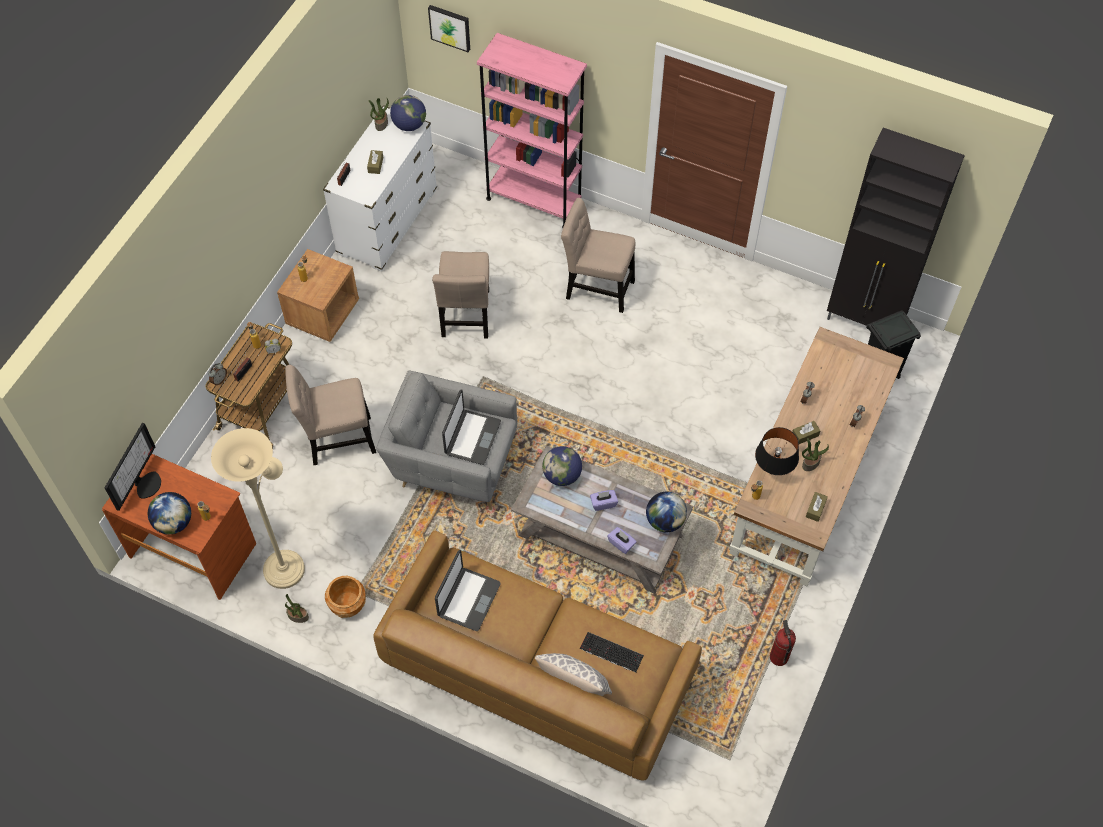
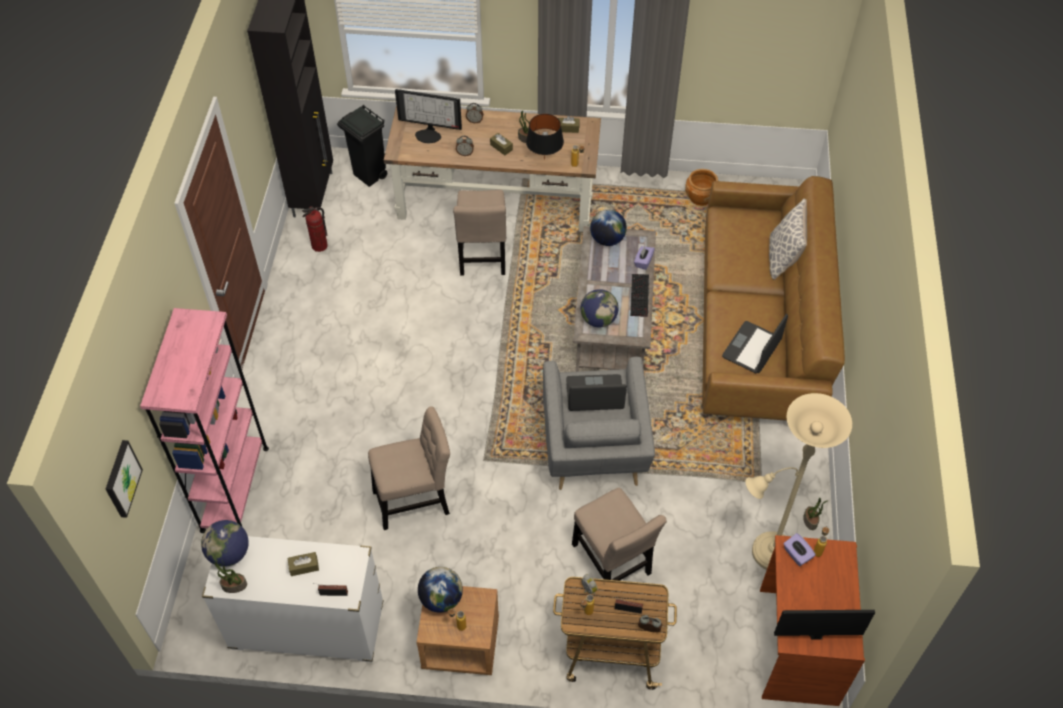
camera: 110 degrees left, 5 degrees down
(174, 522) = (839, 580): globe -> globe (441, 599)
(348, 605) = (777, 484): brown planter -> brown planter (700, 198)
(468, 599) = (752, 348): laptop -> laptop turned 60 degrees counterclockwise
(596, 288) = (339, 397): beige chair -> beige chair (482, 256)
(603, 503) = (611, 284): purple tissue box -> purple tissue box (797, 554)
(610, 652) = (742, 243): keyboard -> keyboard (640, 296)
(778, 657) = (660, 185): fire extinguisher -> fire extinguisher (319, 246)
(846, 375) = (429, 134): none -> monitor

